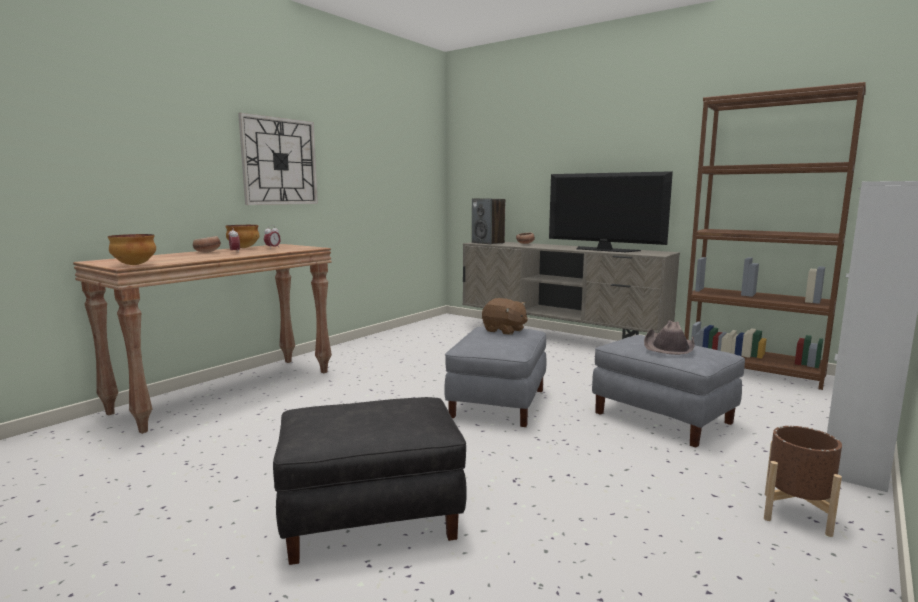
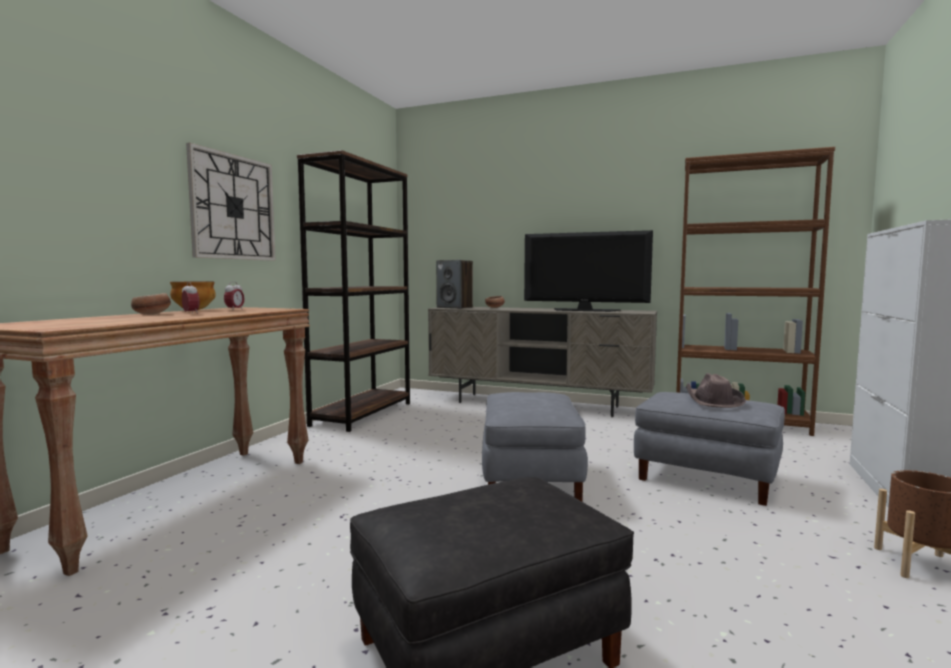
camera: 15 degrees left, 5 degrees down
(134, 265) = (63, 326): bowl -> none
(398, 335) = (362, 414): none -> brown bookcase
(504, 330) = (529, 395): brown plush toy -> none

